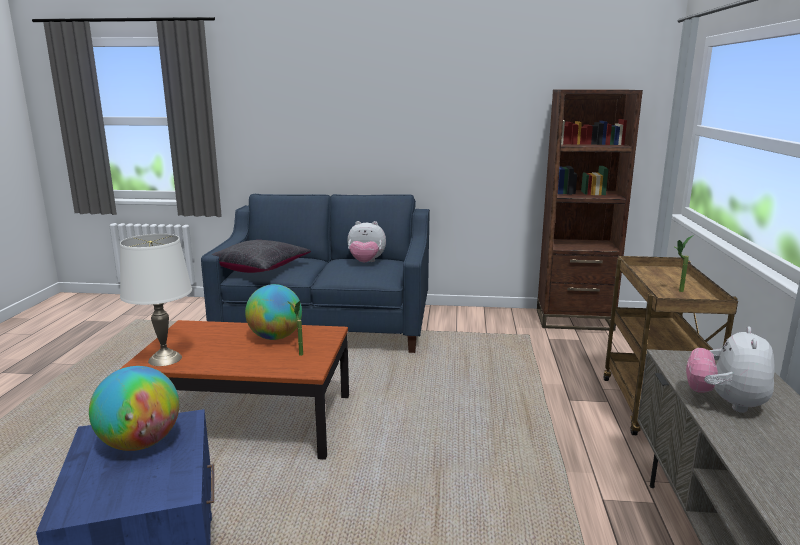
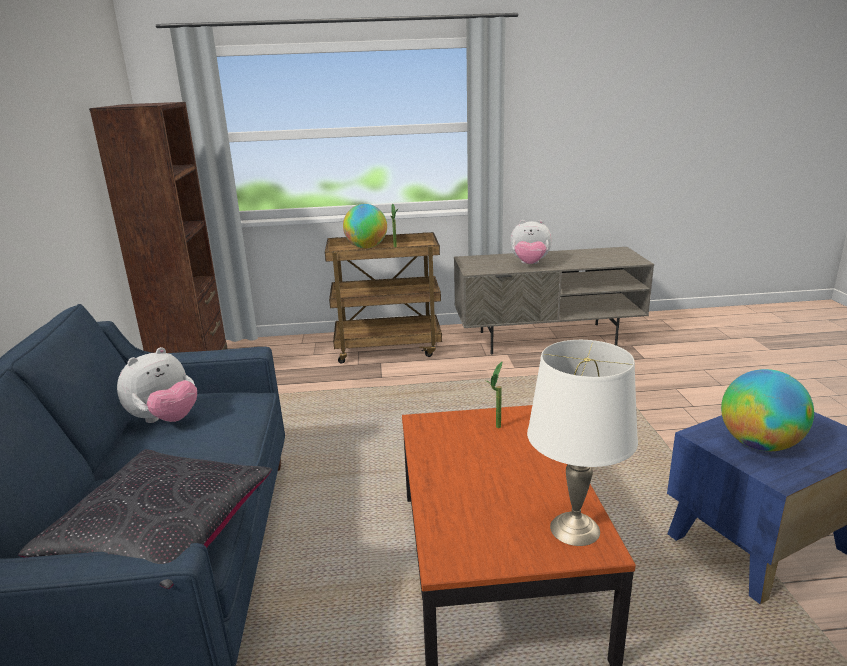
camera: 100 degrees left, 5 degrees up
(275, 337) = (457, 456): globe -> globe (366, 247)
(366, 262) = (165, 420): plush toy -> plush toy turned 45 degrees clockwise

